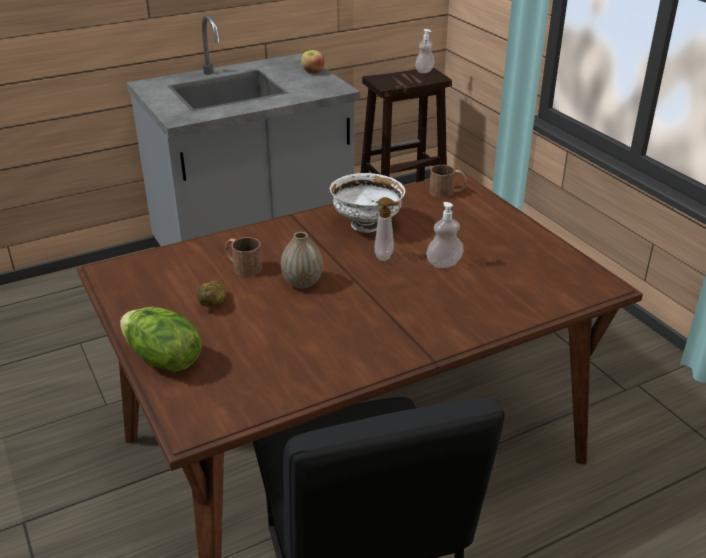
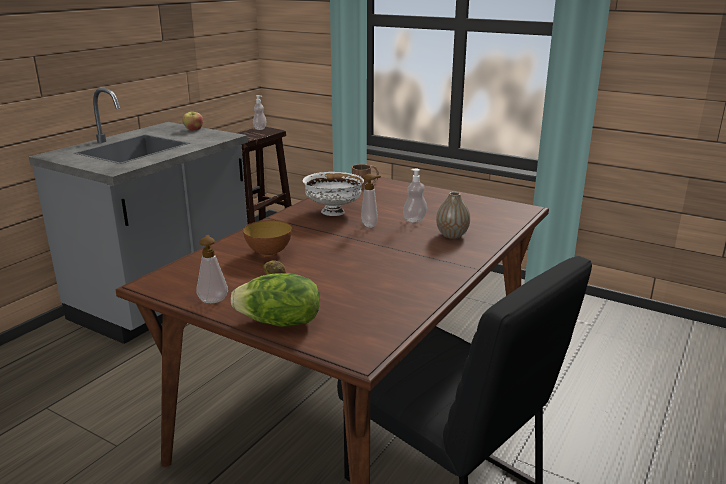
camera: 30 degrees left, 10 degrees down
(136, 309) = (213, 299): none -> soap dispenser
(242, 266) = (269, 253): brown mug -> bowl
(302, 282) = (329, 252): vase -> vase (452, 235)

